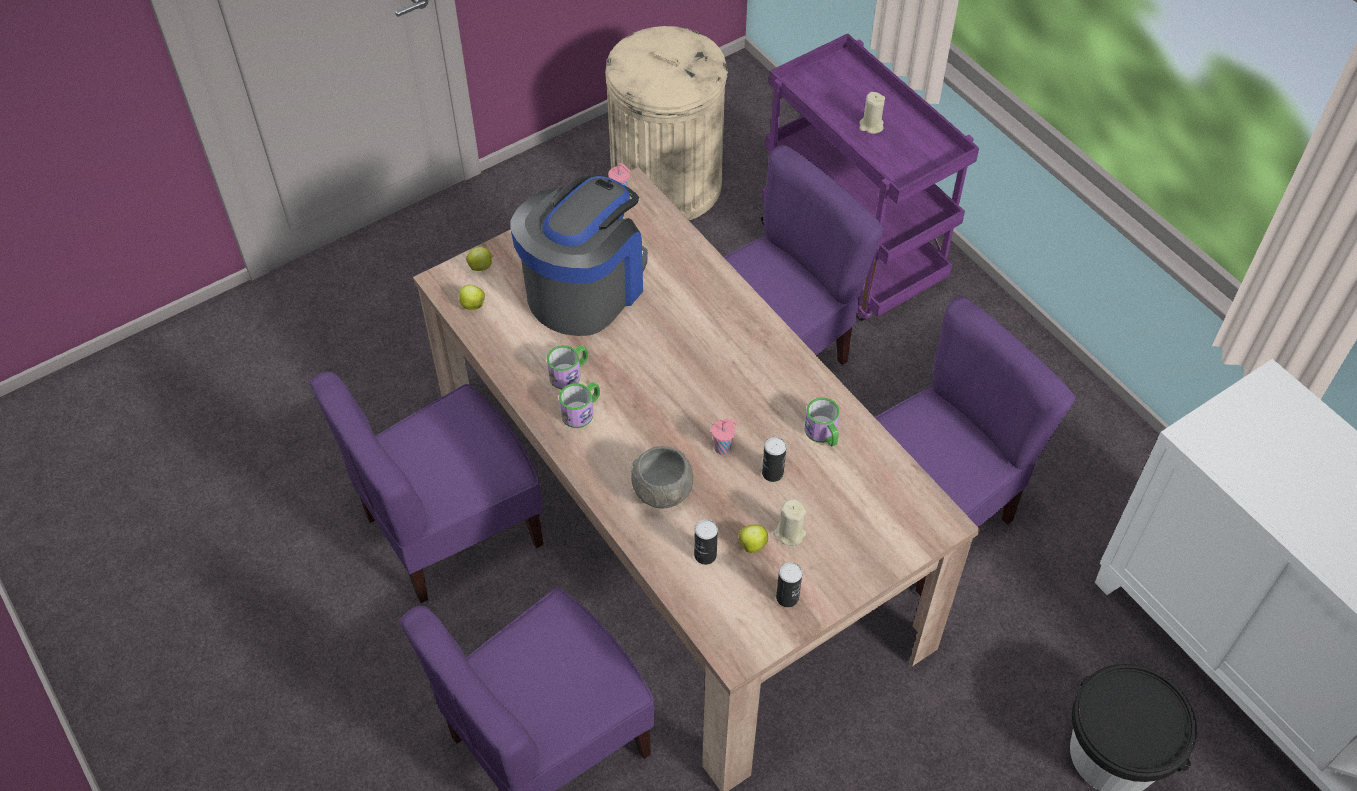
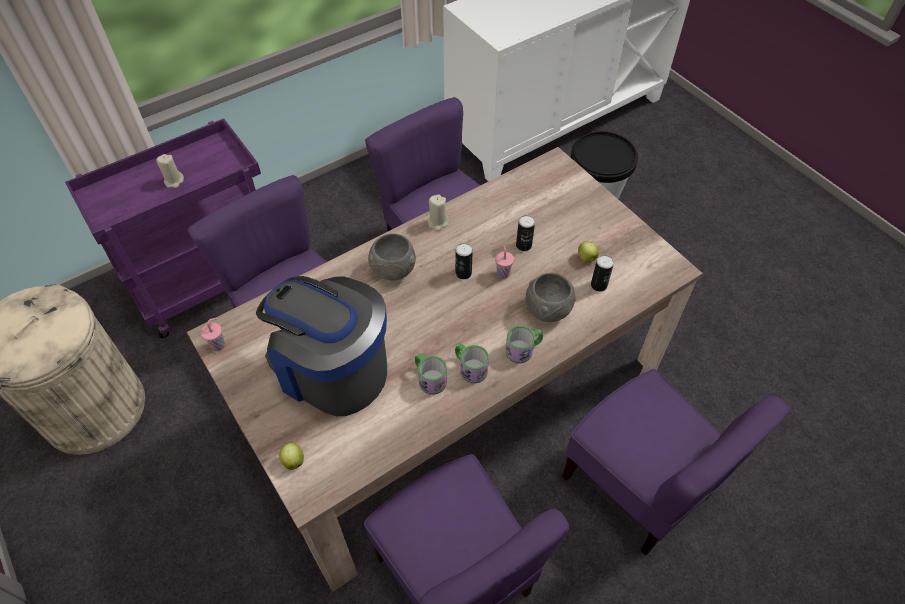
camera: 90 degrees left, 0 degrees up
(472, 305) = (343, 465): apple -> none
(724, 336) = (394, 271): none -> grey bowl
(787, 597) = (625, 240): can -> can (463, 273)
(789, 533) = (574, 237): beige candle -> beige candle (438, 222)
(823, 434) = (487, 216): mug -> mug (523, 349)

